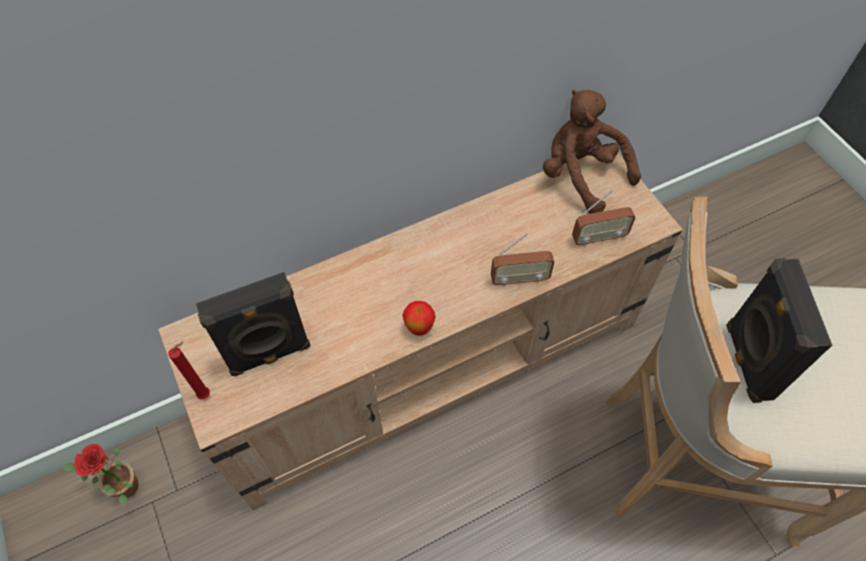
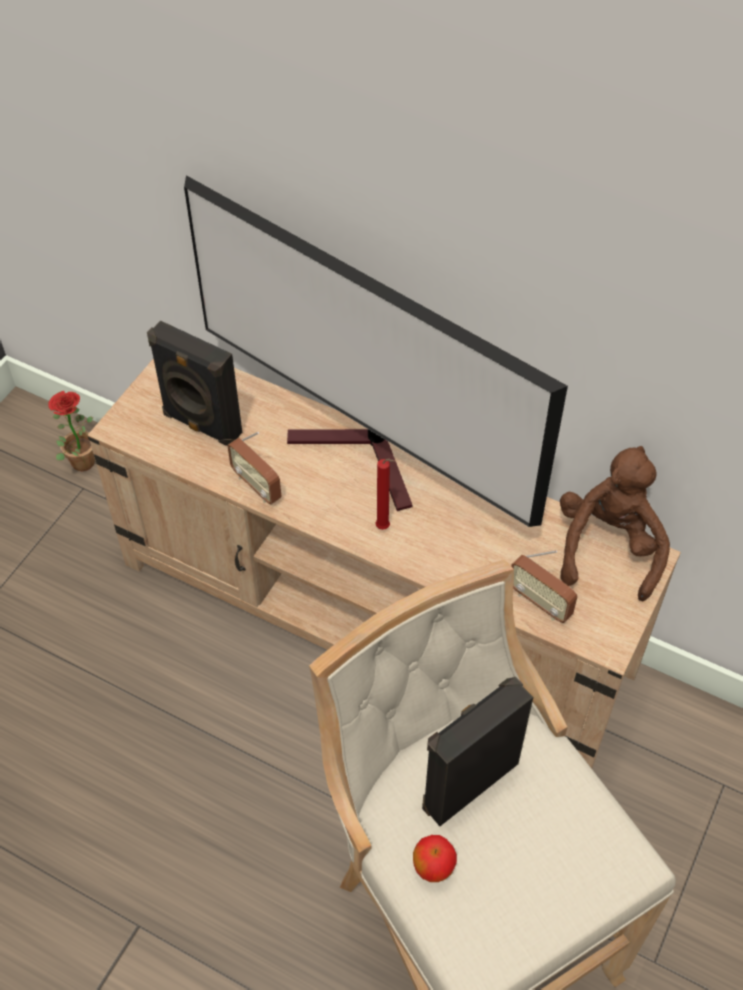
camera: 55 degrees right, 5 degrees down
(206, 394) = (135, 408): red candle -> red candle (384, 528)
(397, 261) = (367, 456): none -> television
(419, 328) = (311, 513): apple -> apple (433, 869)
(519, 279) = (430, 561): radio -> radio (257, 486)

